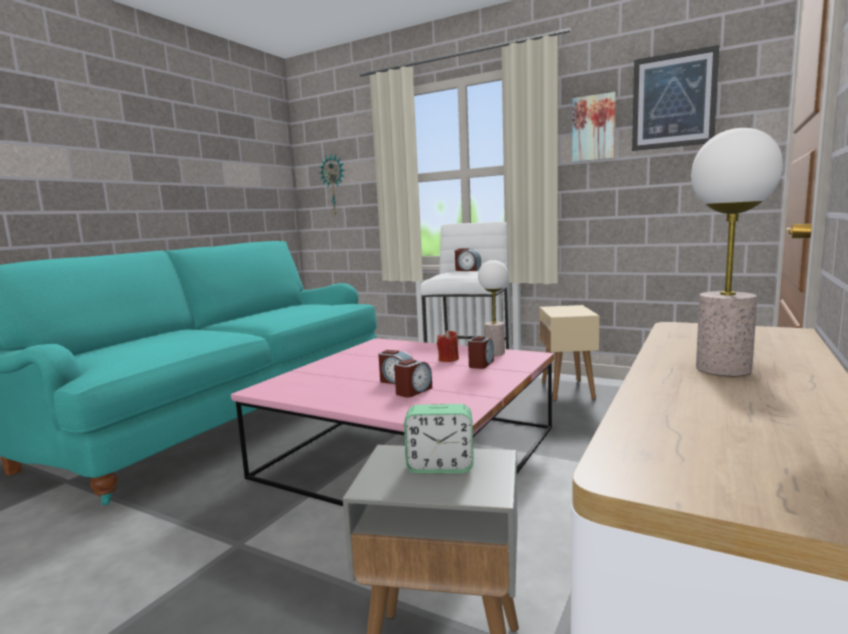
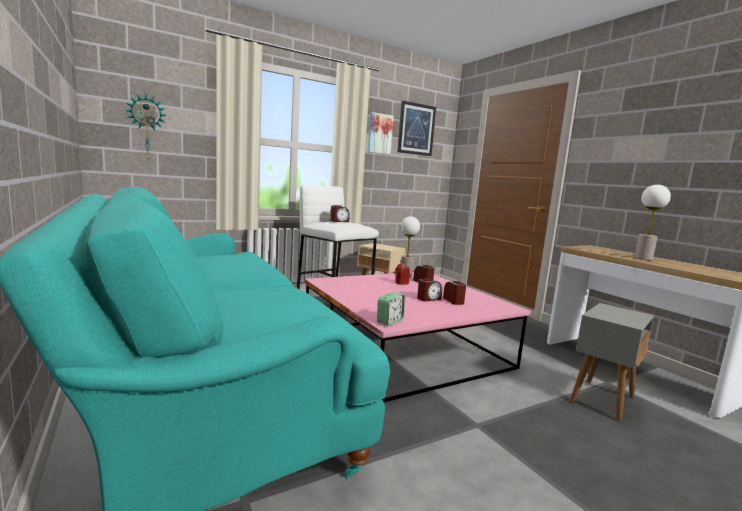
camera: 60 degrees left, 0 degrees up
(440, 466) = (614, 313): alarm clock -> alarm clock (389, 321)

